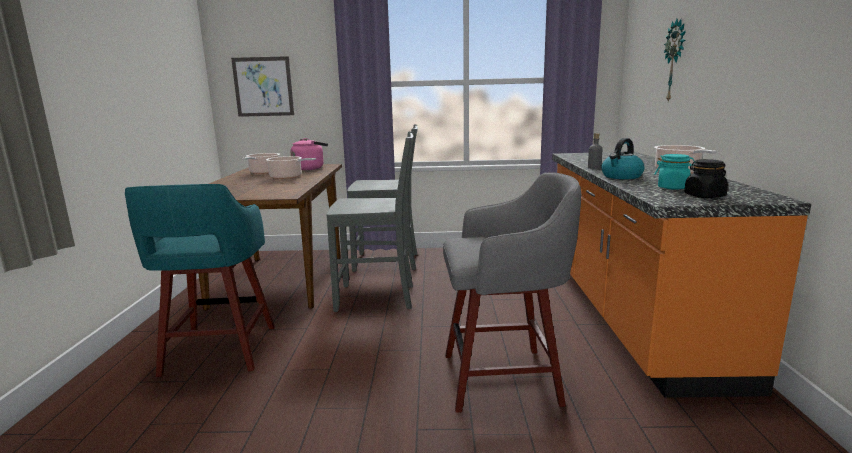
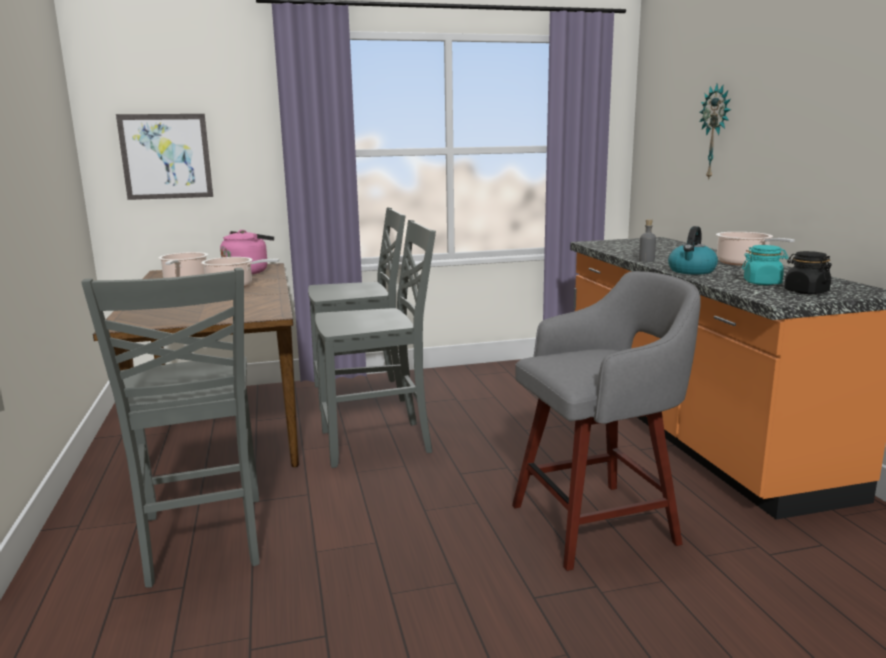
camera: 15 degrees left, 0 degrees up
(218, 352) = (203, 541): turquoise stool -> grey chair

